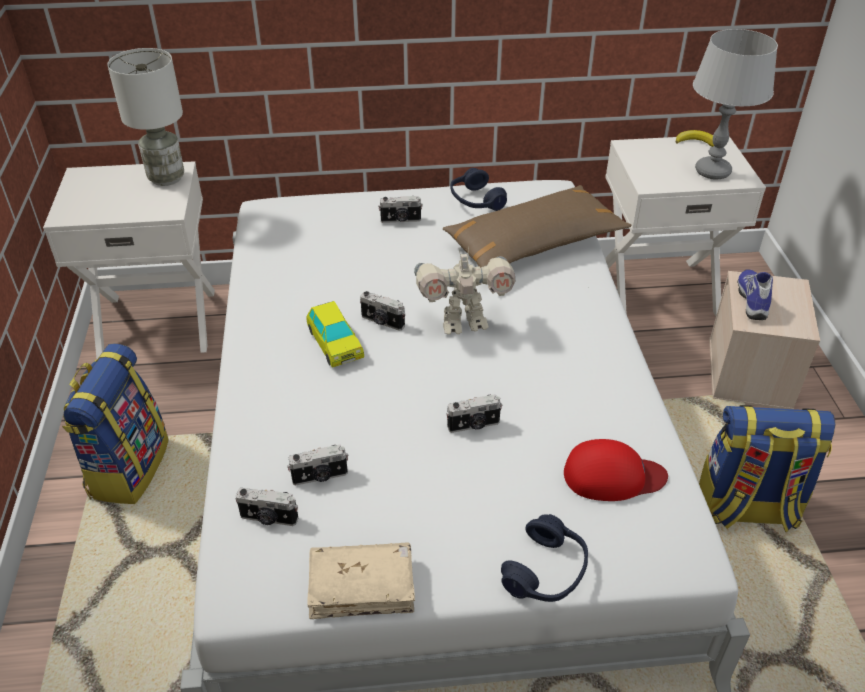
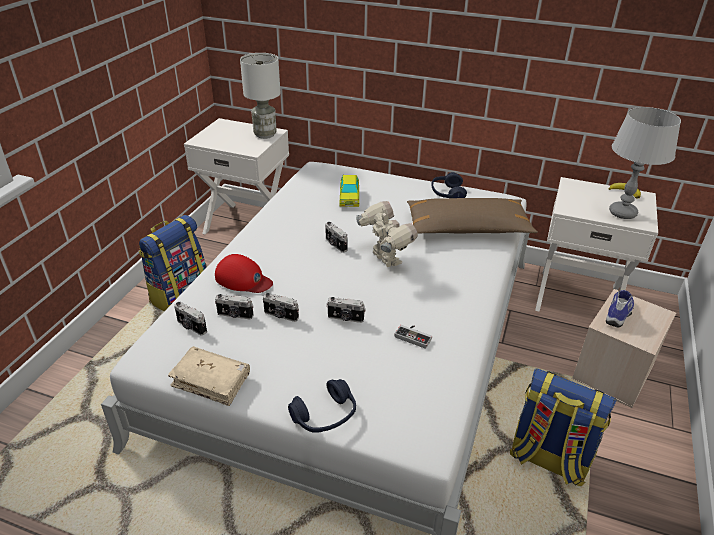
camera: 25 degrees right, 5 degrees down
(335, 344) = (298, 248): toy car -> toy car (349, 198)
(401, 220) = (391, 193): camera -> camera (280, 316)
(463, 323) = (384, 260): toy robot -> toy robot turned 135 degrees counterclockwise
(574, 418) = (414, 336): none -> game controller
(612, 476) = (412, 378): red cap -> red cap (243, 279)

